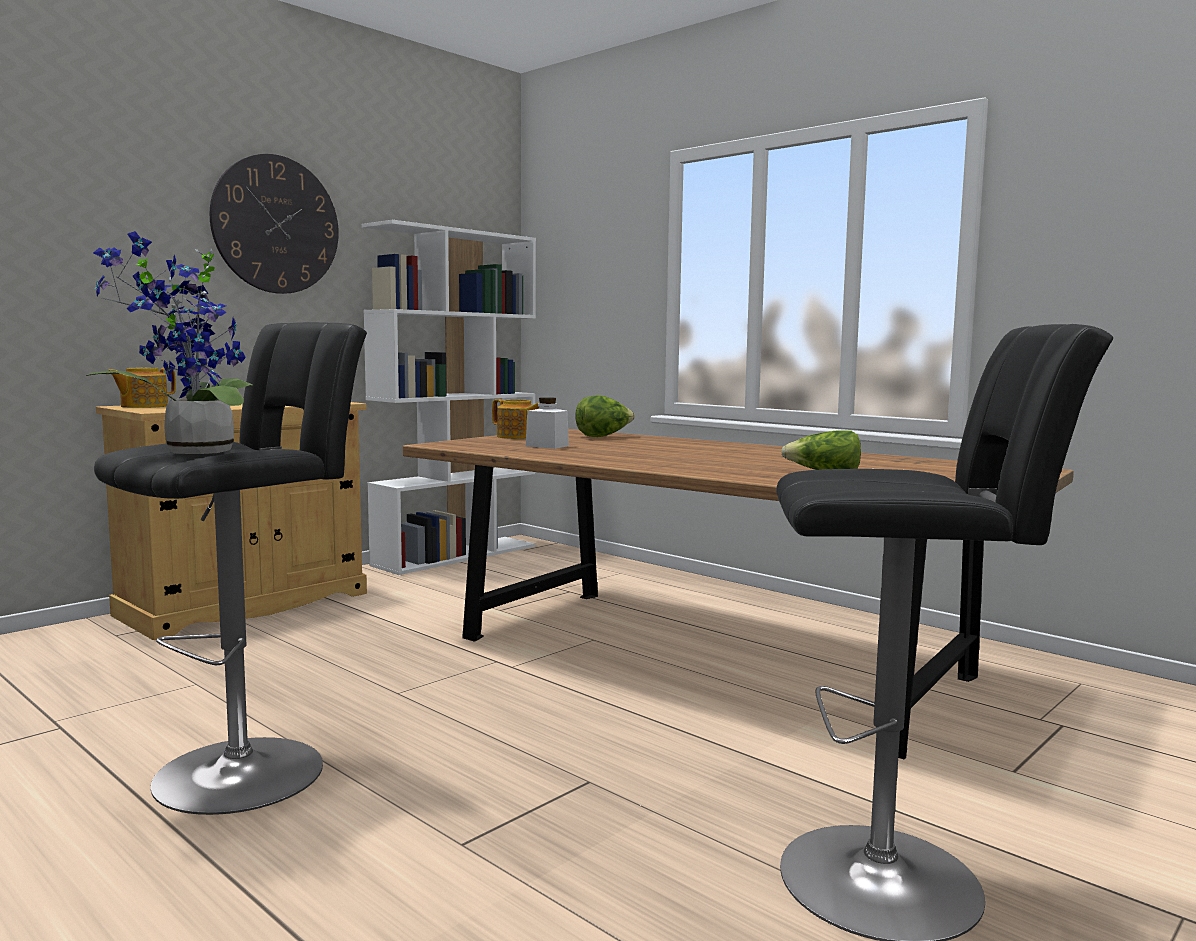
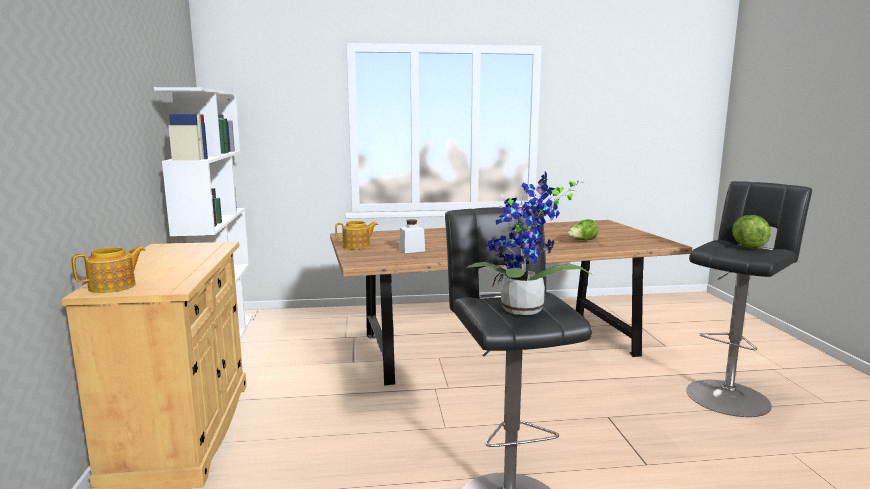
camera: 50 degrees left, 5 degrees up
(143, 406) = (113, 286): teapot -> teapot turned 120 degrees counterclockwise
(276, 225) = (115, 92): wall clock -> none
(603, 436) = (391, 236): lettuce -> lettuce (747, 246)

